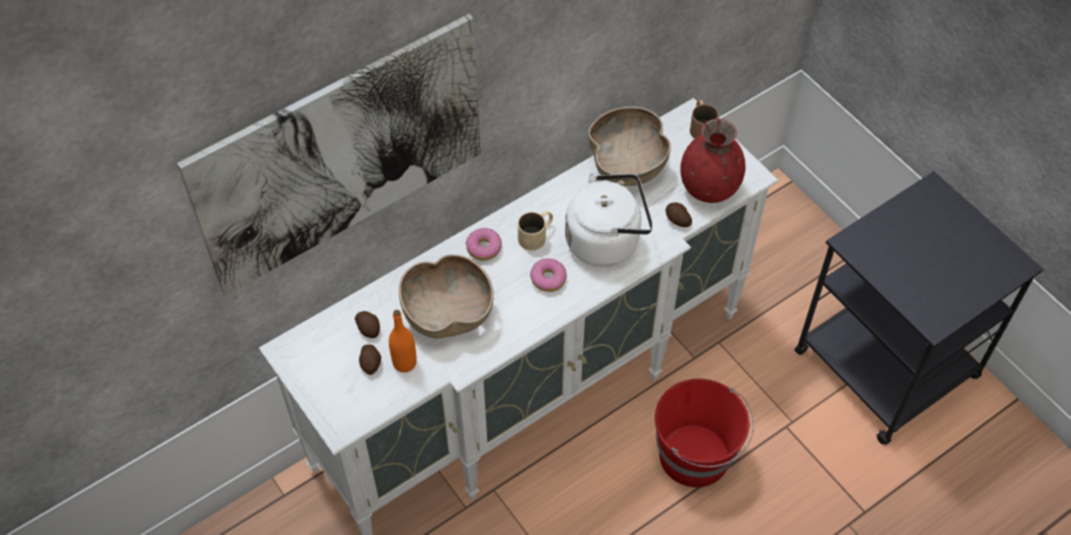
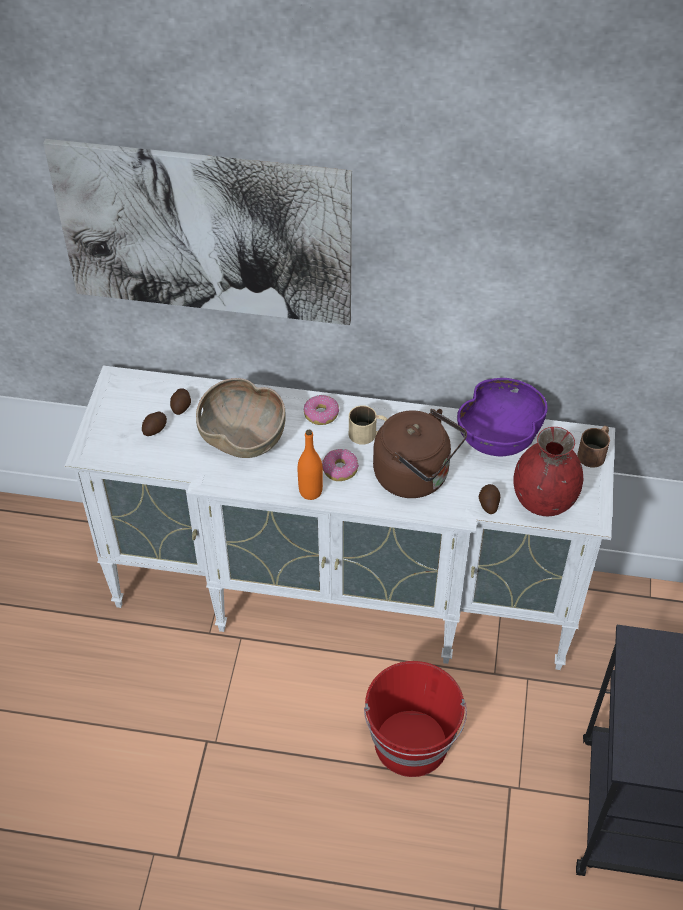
camera: 45 degrees right, 5 degrees down
(404, 363) = (176, 446): orange bottle -> orange bottle (310, 491)
(607, 240) = (416, 476): white kettle -> brown kettle
(628, 164) = (499, 436): brown bowl -> purple bowl

